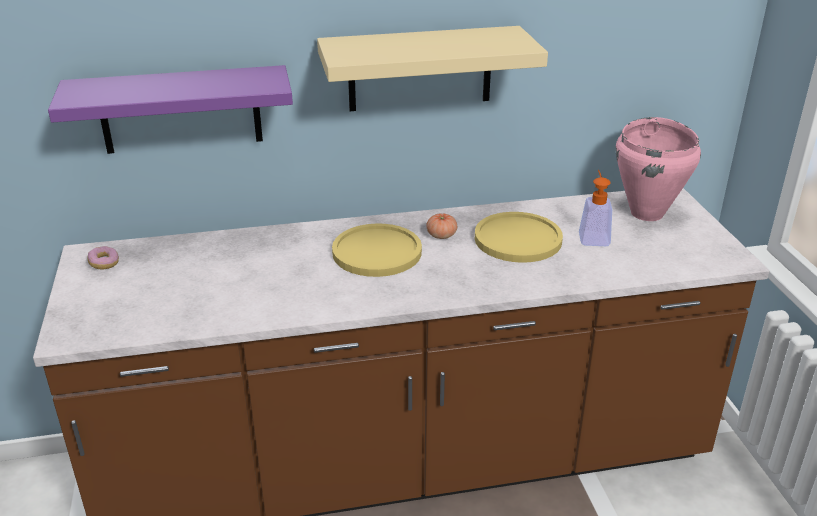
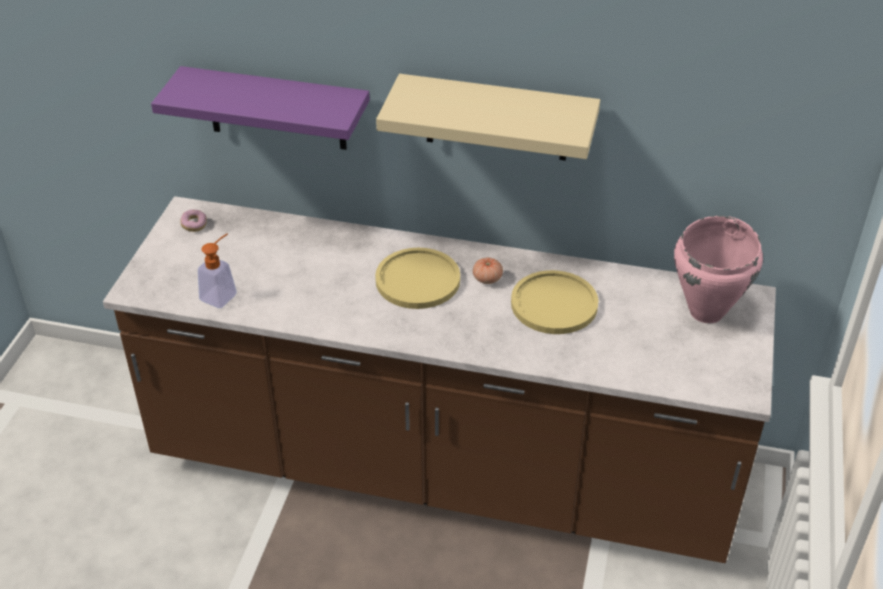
camera: 25 degrees right, 10 degrees up
(593, 236) = (628, 322): soap dispenser -> soap dispenser (222, 293)

